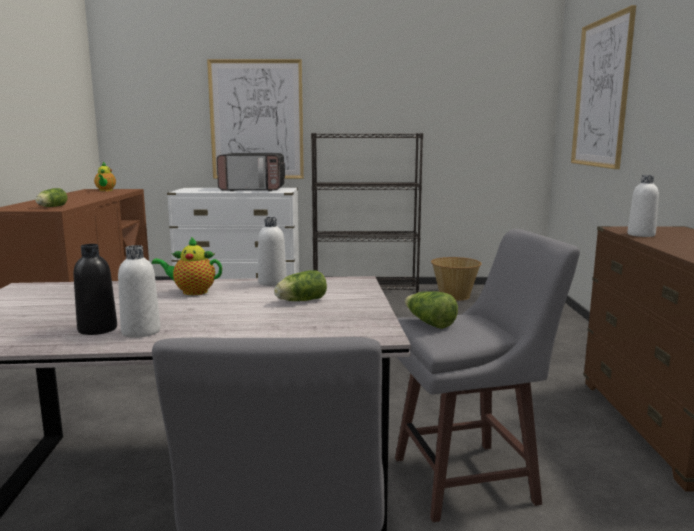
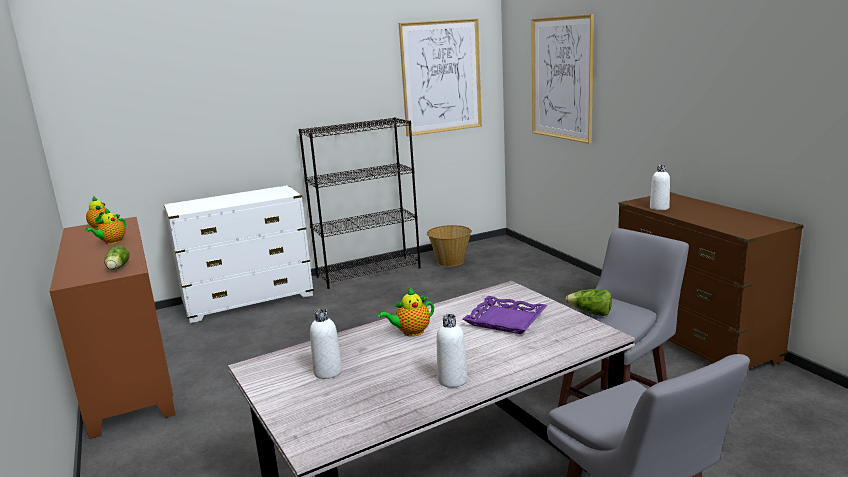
camera: 25 degrees left, 5 degrees up
(88, 197) = (111, 242): none -> teapot
(97, 329) = (416, 388): black bottle -> none
(253, 189) = (251, 196): microwave -> none
(256, 120) = (236, 122): picture -> picture (441, 77)
(272, 282) = (452, 306): white bottle -> white bottle (328, 372)
(299, 301) = (506, 320): lettuce -> purple tray

